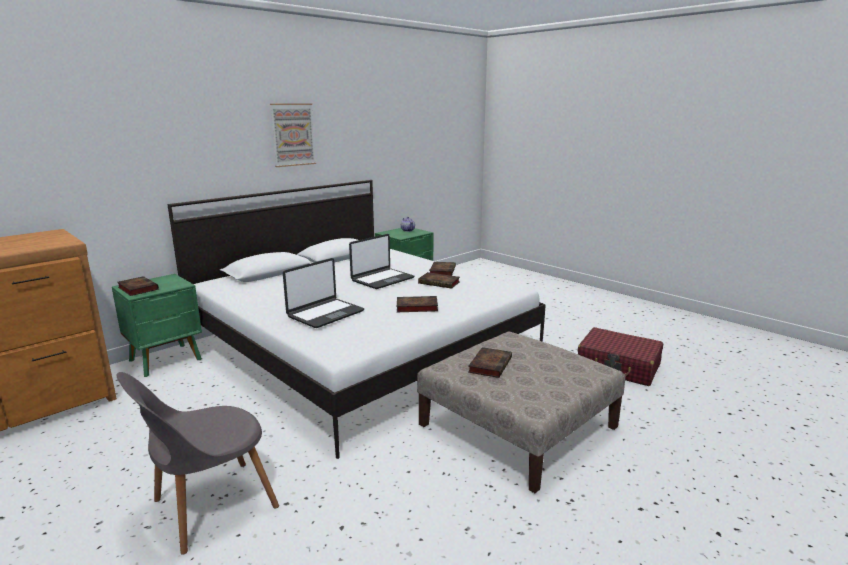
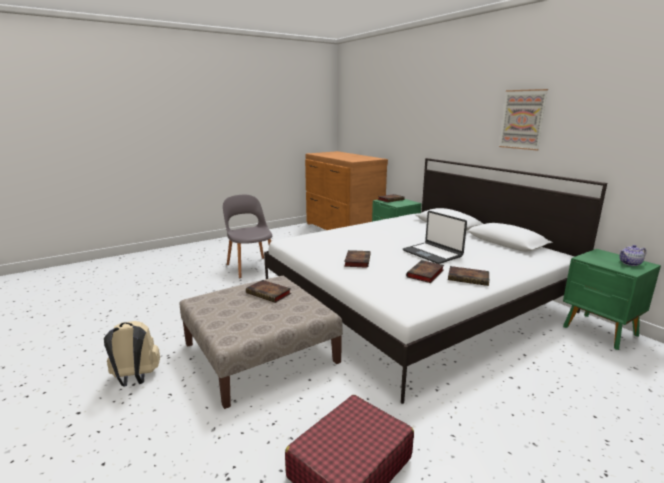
camera: 100 degrees right, 0 degrees up
(325, 314) = (348, 236): laptop -> none
(631, 512) = (135, 378): none -> beige backpack

